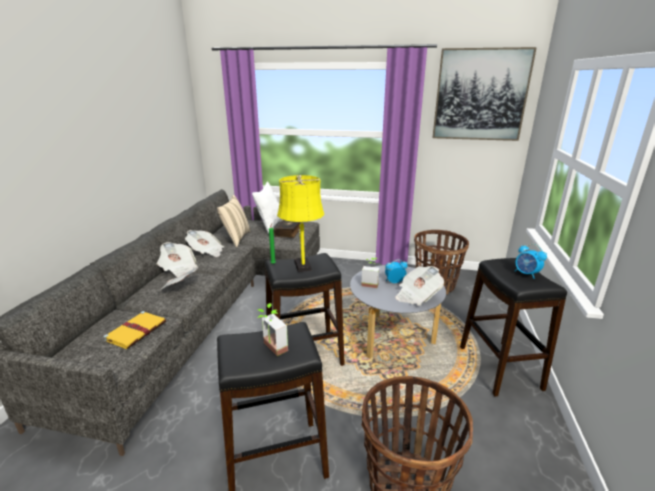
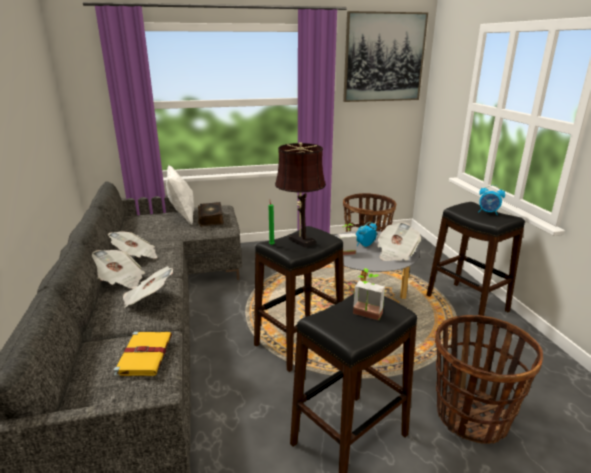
camera: 25 degrees left, 0 degrees up
(236, 238) = (155, 236): beige pillow -> none
(302, 264) = (300, 240): yellow table lamp -> brown table lamp

